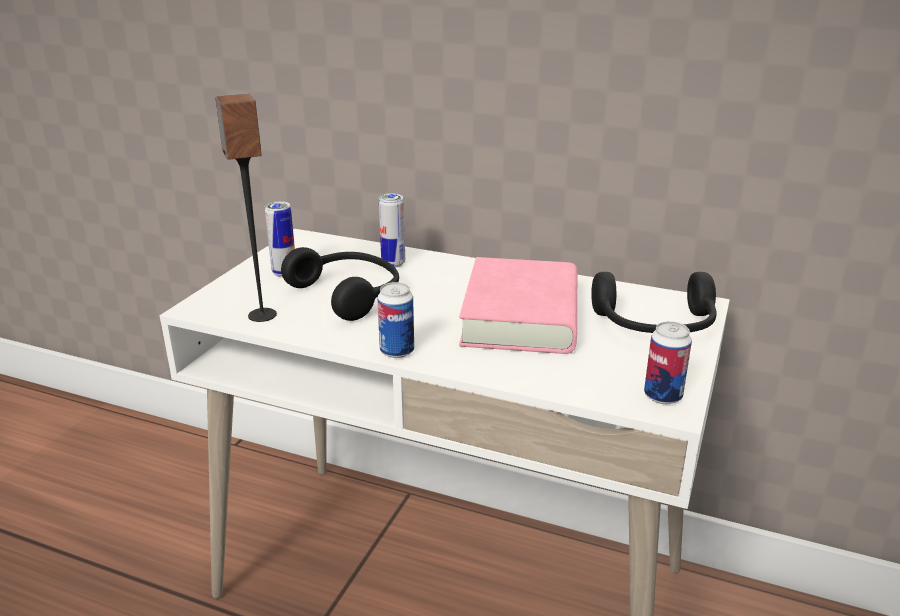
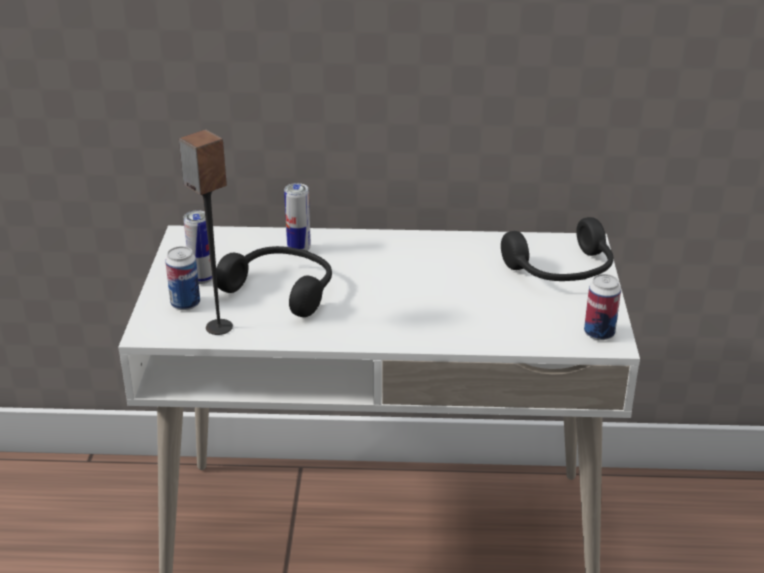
camera: 20 degrees left, 5 degrees up
(397, 351) = (367, 338): can -> can (185, 304)
(521, 317) = (449, 284): pink book -> none

